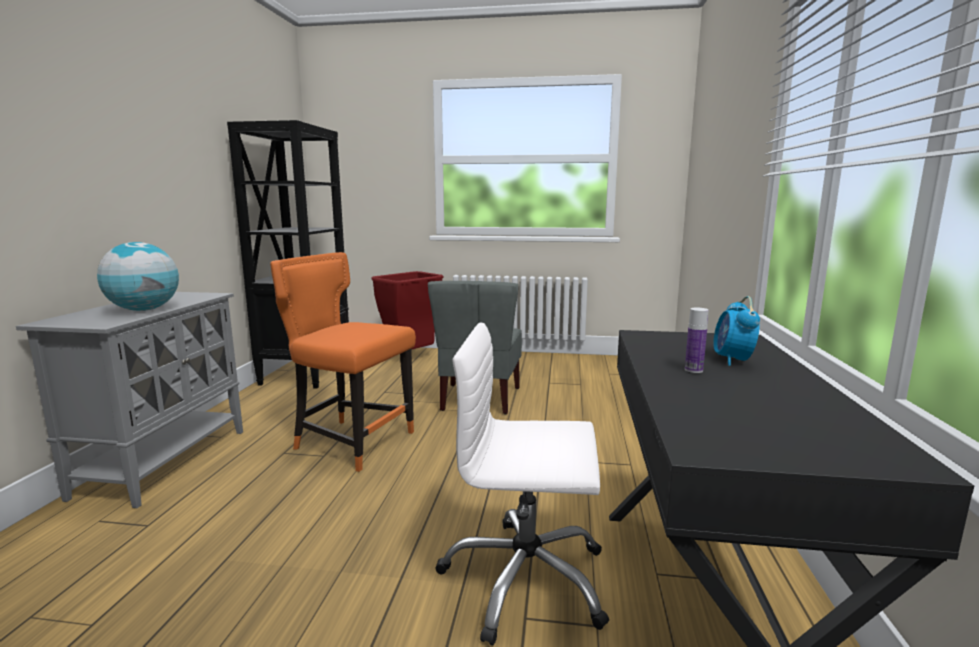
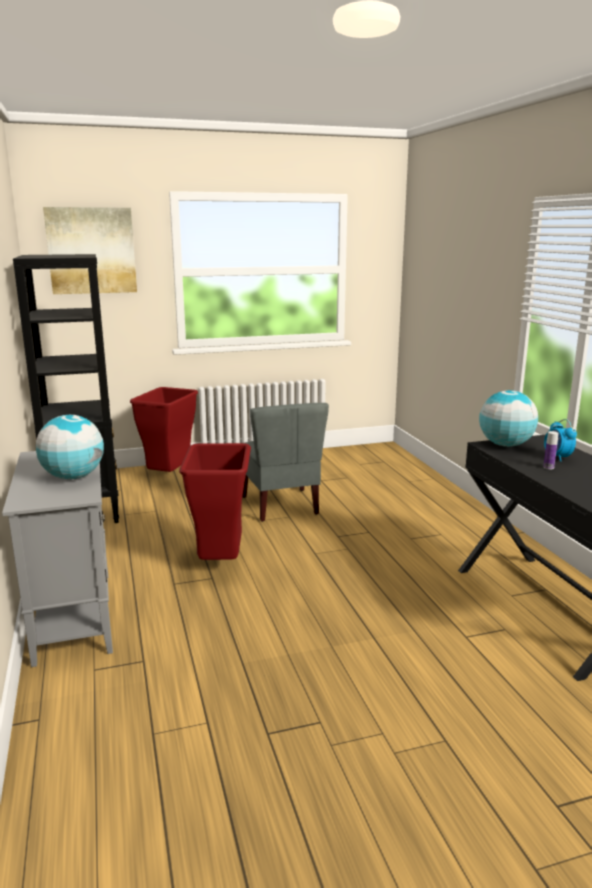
camera: 25 degrees left, 5 degrees up
(351, 442) = (220, 562): orange chair -> red trash can
(362, 139) = (91, 251): none -> picture
(525, 579) = (446, 618): white office chair -> none
(670, 338) = (505, 445): none -> globe

